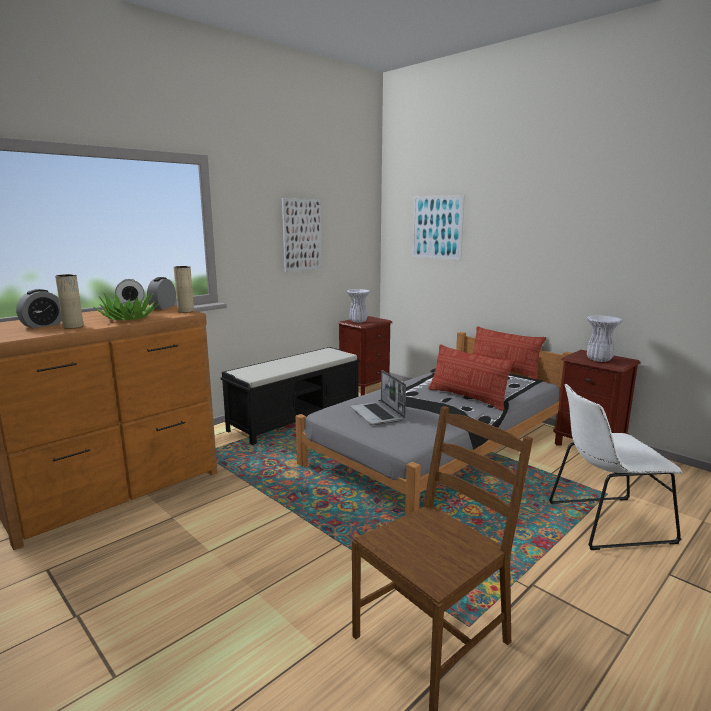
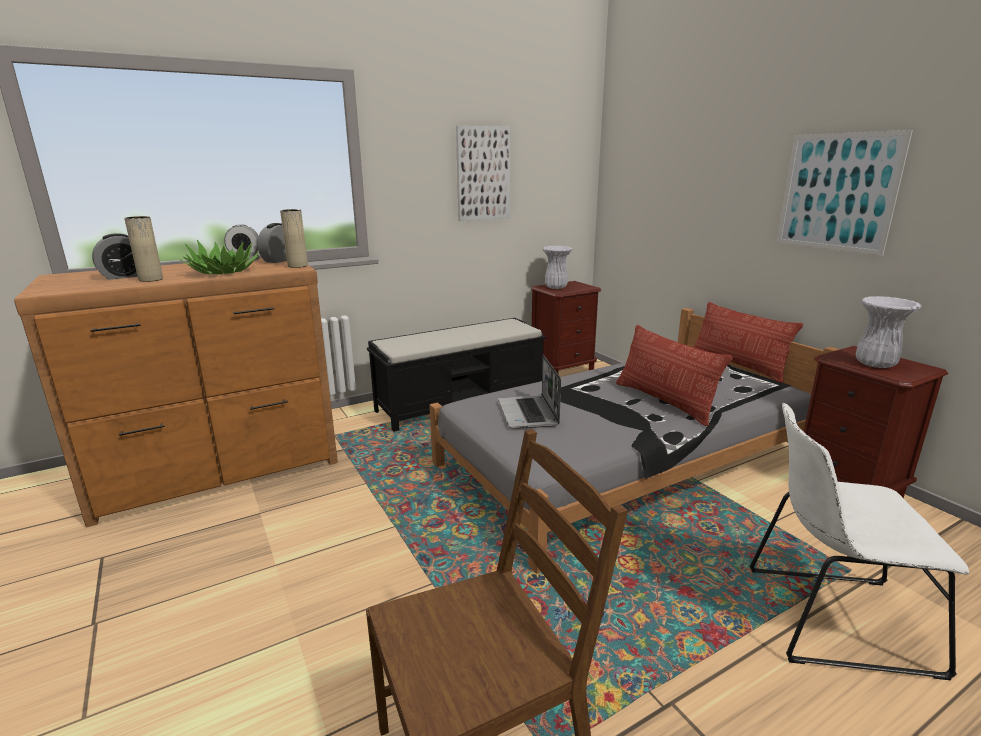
camera: 15 degrees right, 5 degrees up
(437, 227) = (666, 164): picture -> picture (837, 192)

